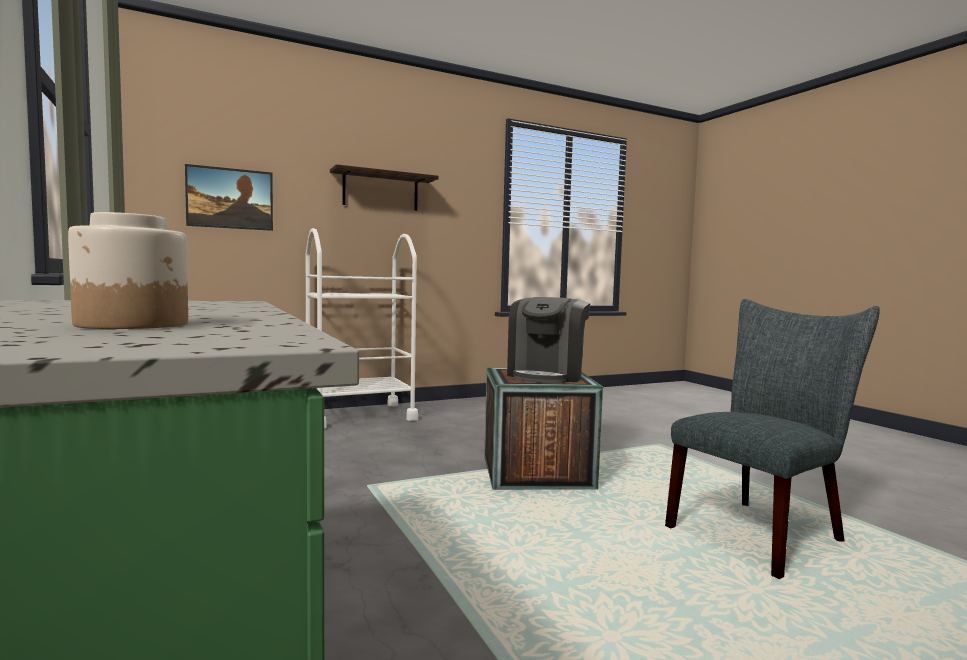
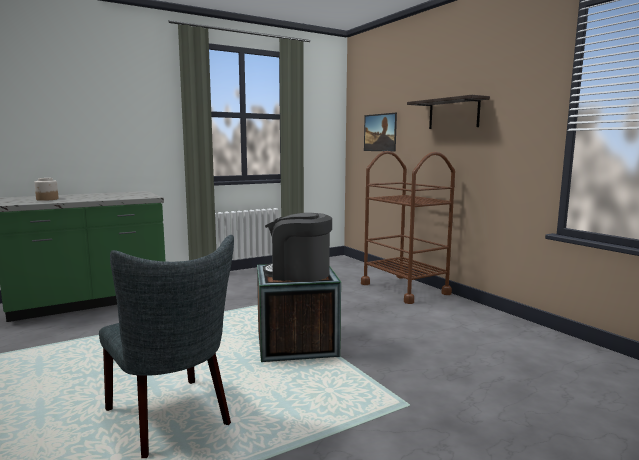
camera: 85 degrees right, 5 degrees up
(359, 415) = (404, 289): white cart -> brown cart

